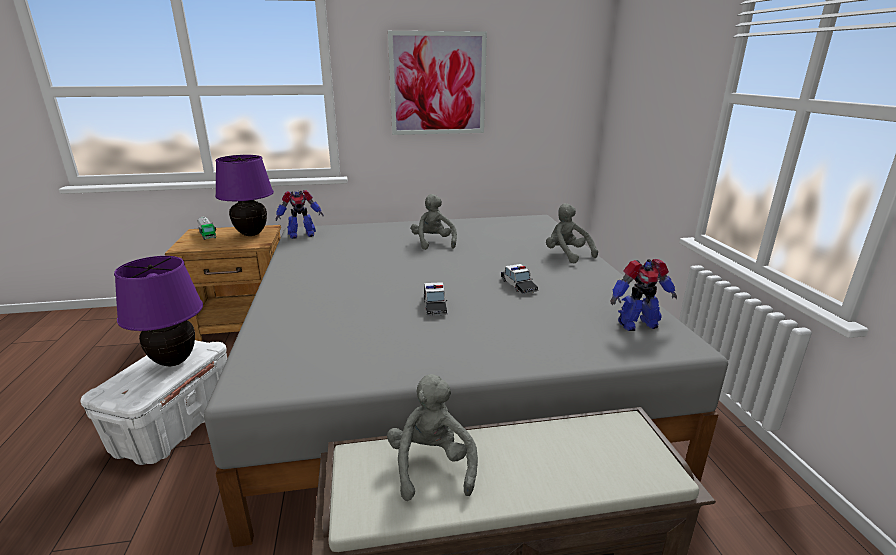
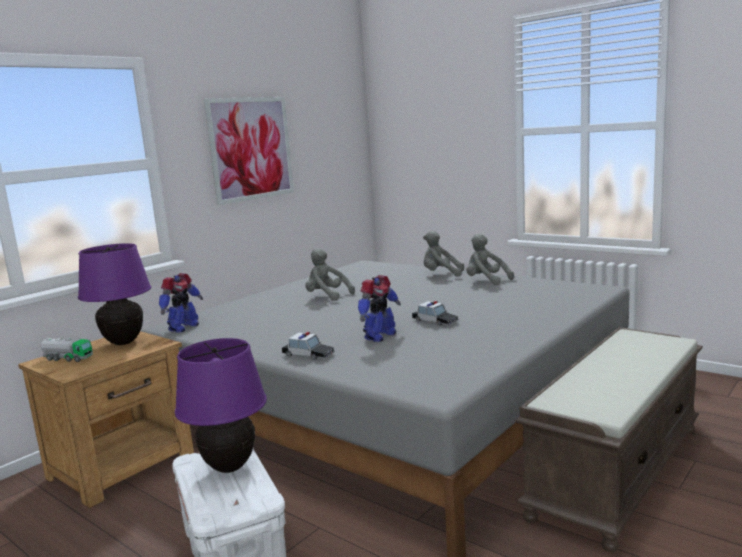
camera: 40 degrees left, 10 degrees down
(431, 466) = (592, 385): grey plush toy -> grey plush toy (486, 281)
(518, 285) = (456, 296): toy car -> toy car (308, 354)
(636, 324) = (561, 289): toy robot -> toy robot (379, 336)

